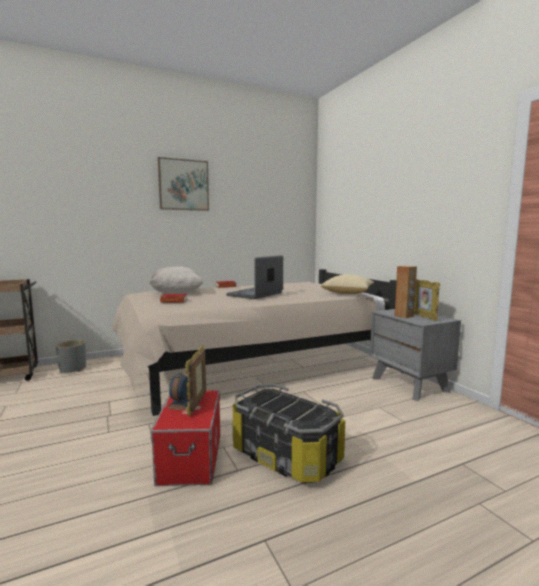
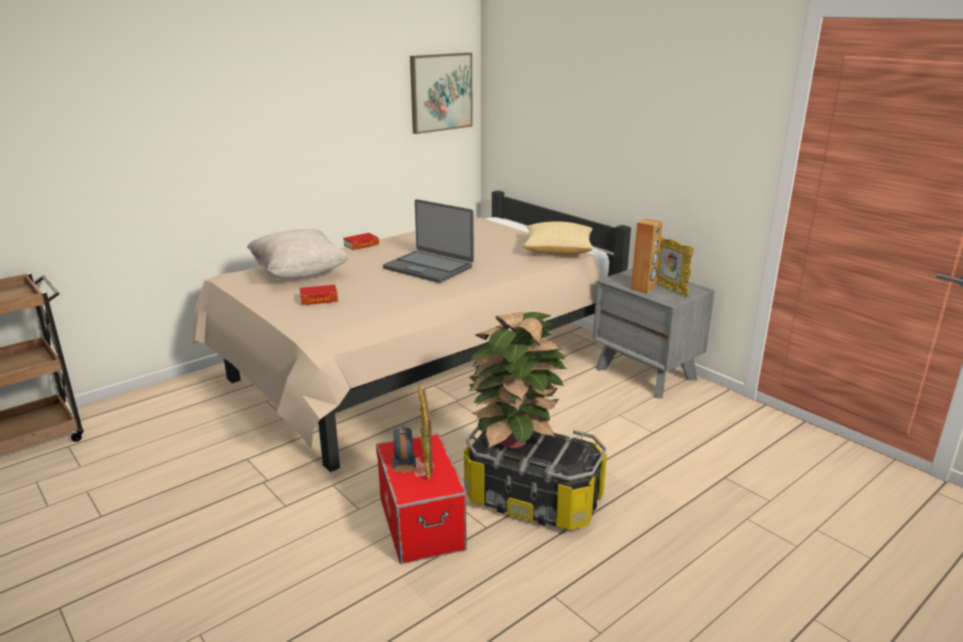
camera: 15 degrees left, 15 degrees up
(73, 369) = (135, 409): grey planter -> none
(183, 185) = (268, 70): picture -> picture (441, 92)
(256, 294) = (429, 267): laptop -> laptop turned 75 degrees counterclockwise
(273, 401) = (515, 440): none -> potted plant

